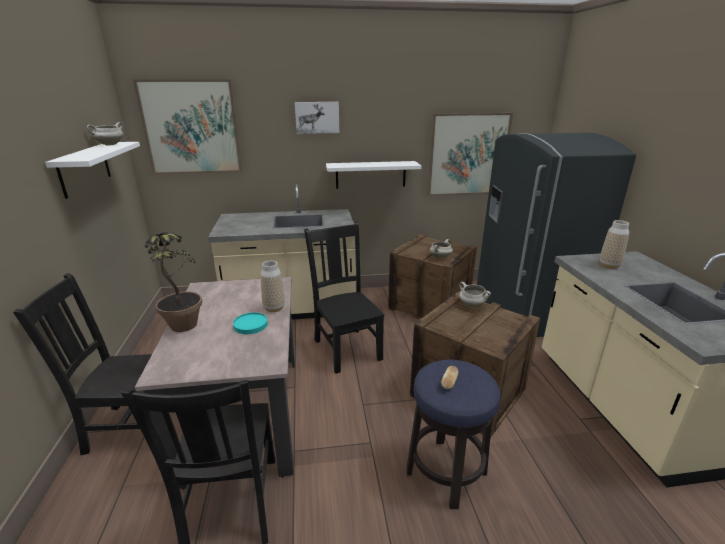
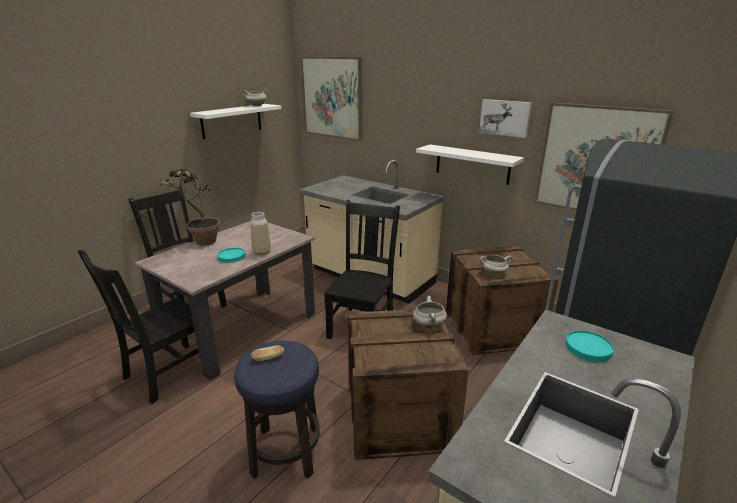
camera: 45 degrees right, 0 degrees up
(317, 117) = (426, 96): picture -> picture (505, 118)
(609, 266) = (588, 348): vase -> turquoise plate

